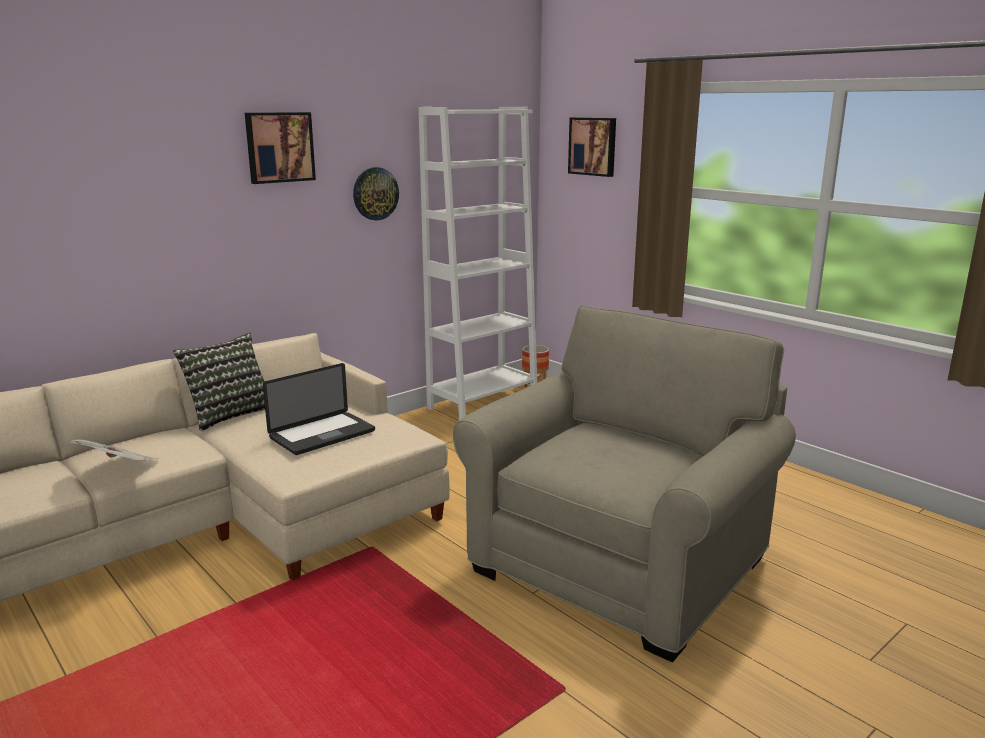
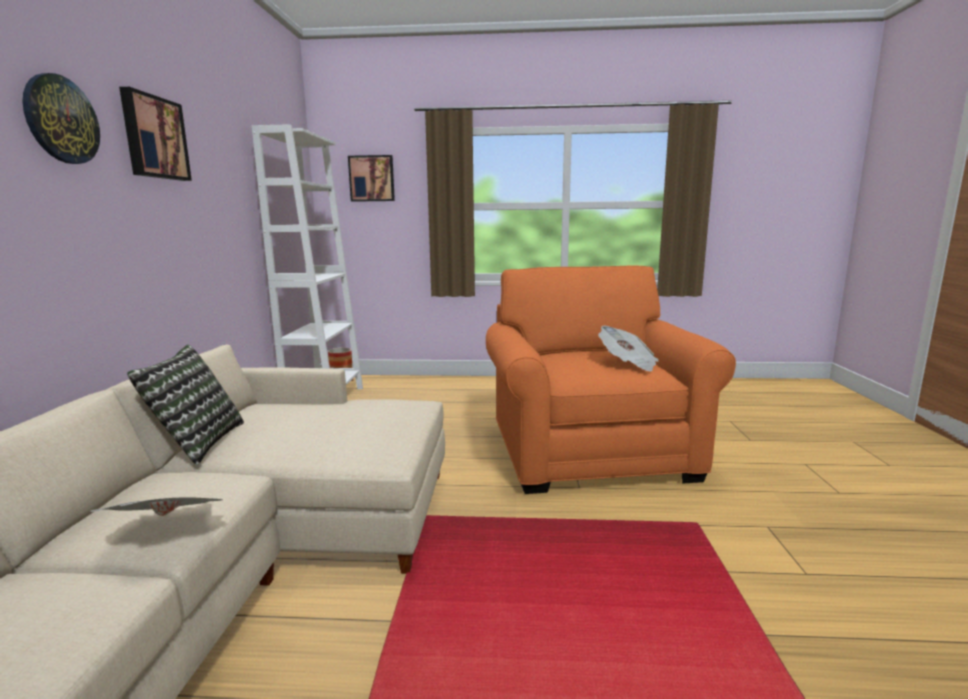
camera: 45 degrees left, 5 degrees down
(322, 435) = (348, 423): laptop -> none
(375, 193) = (229, 205): wall clock -> wall clock (61, 120)
(620, 565) = (590, 451): beige armchair -> orange armchair
(627, 469) = (628, 364): none -> newspaper

